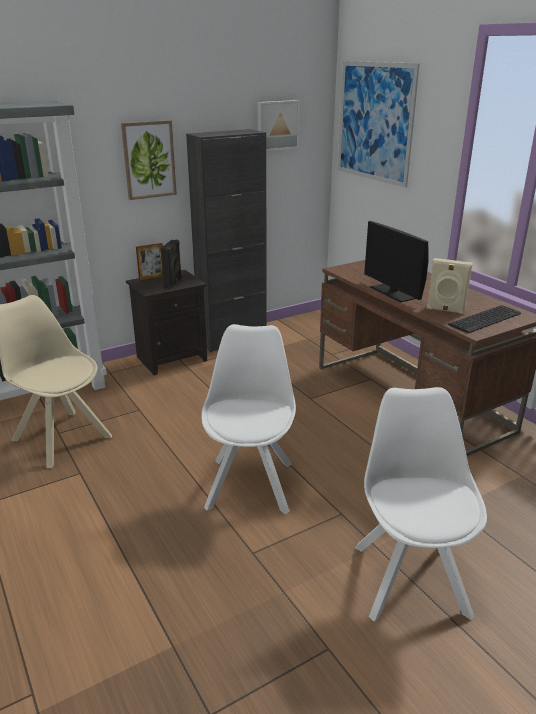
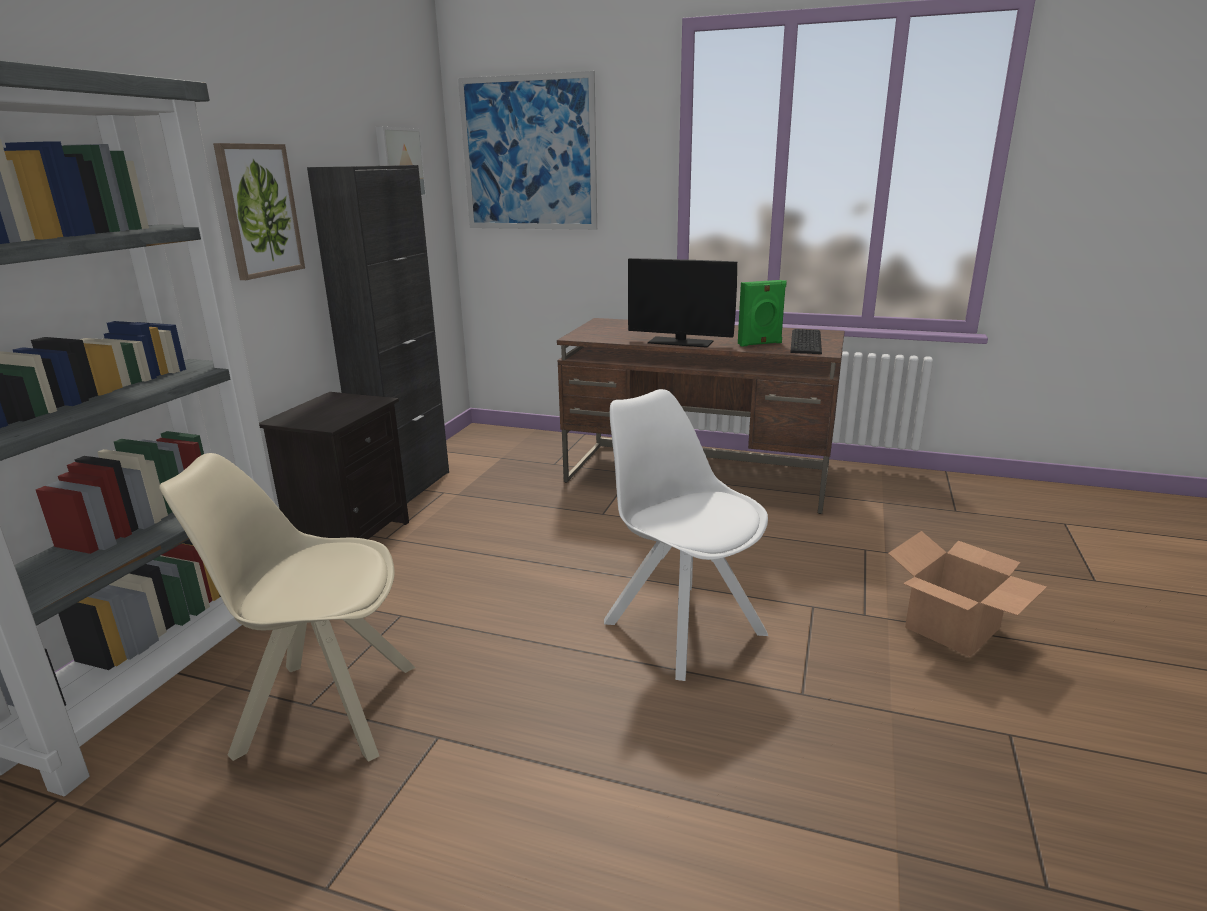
camera: 40 degrees left, 5 degrees down
(152, 277) = (297, 410): picture frame -> none
(173, 283) = (348, 409): black speaker -> none
(409, 576) = (952, 627): white chair -> cardboard box
(445, 310) = (760, 344): beige speaker -> green speaker

